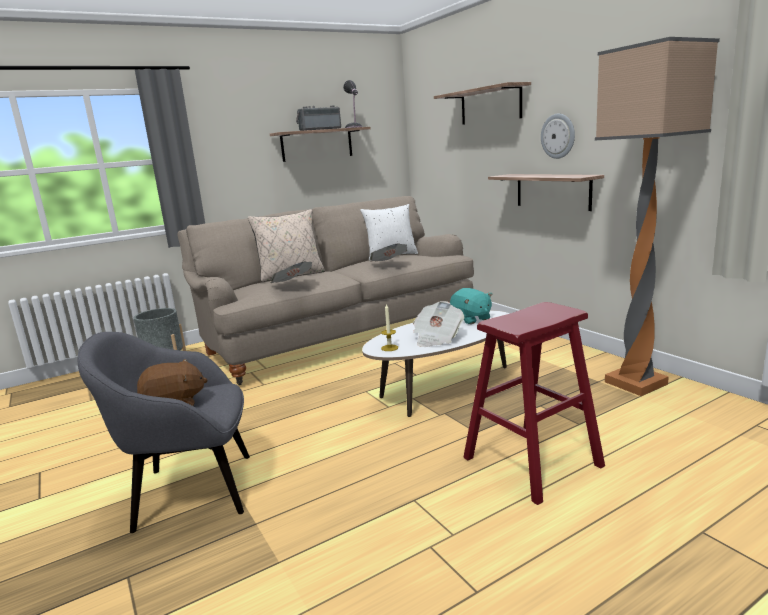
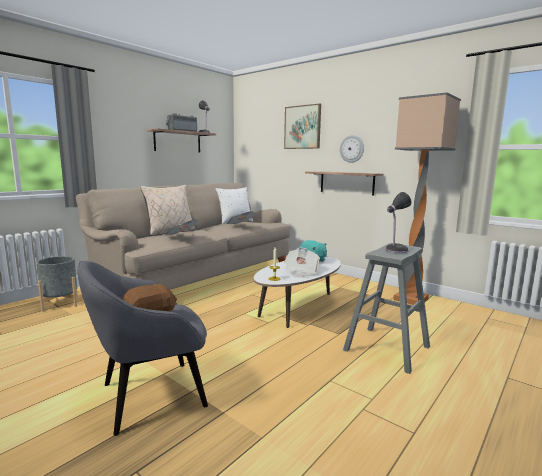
camera: 20 degrees left, 5 degrees down
(490, 105) = (302, 127): shelf -> picture
(532, 462) = (387, 348): red stool -> grey stool
(533, 316) = (395, 250): none -> table lamp

